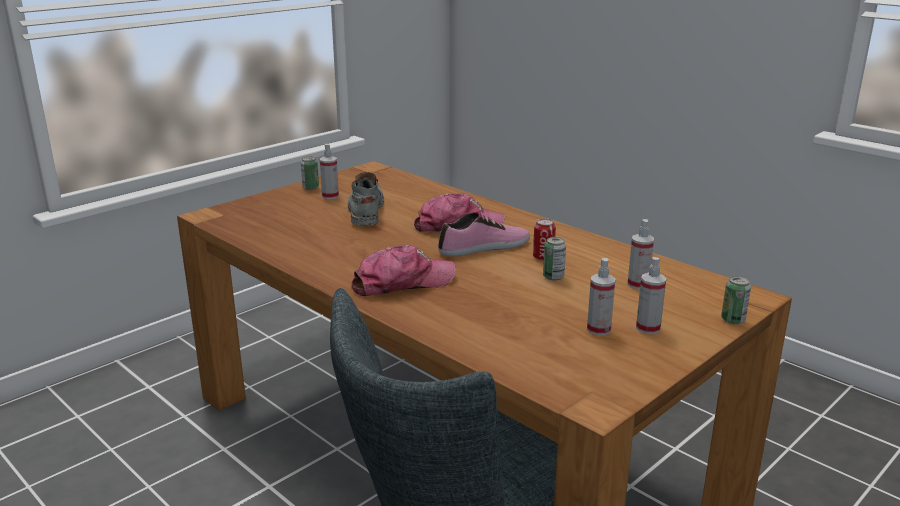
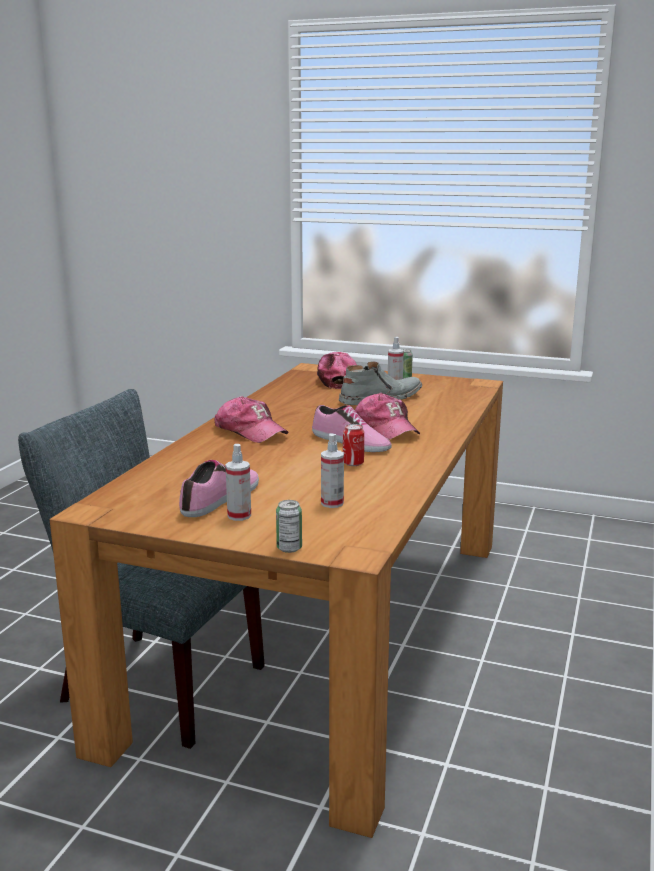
camera: 65 degrees right, 5 degrees down
(272, 213) = (335, 379): none -> cap
(553, 277) = (313, 472): can -> none
(598, 329) = (221, 499): spray bottle -> shoe

